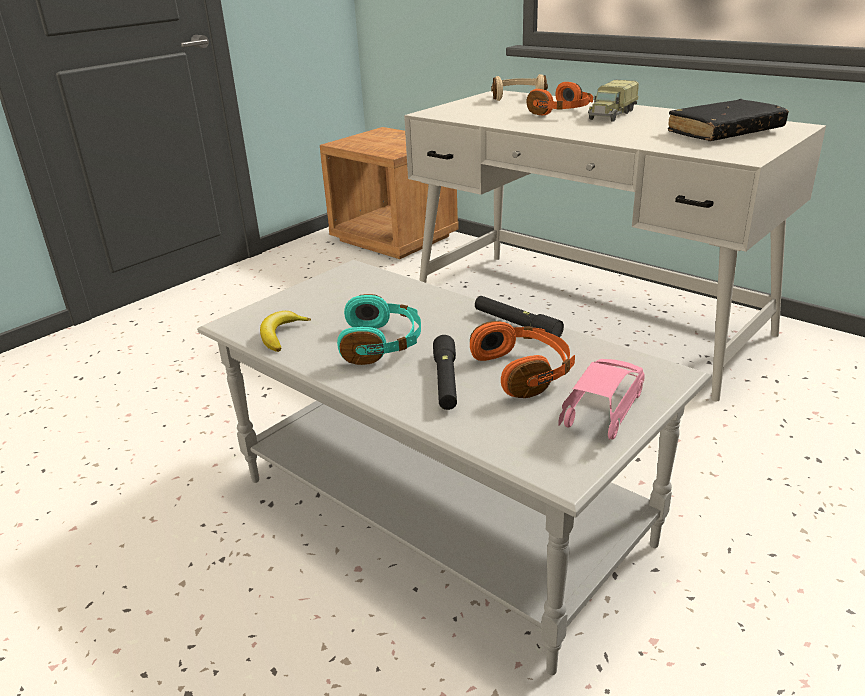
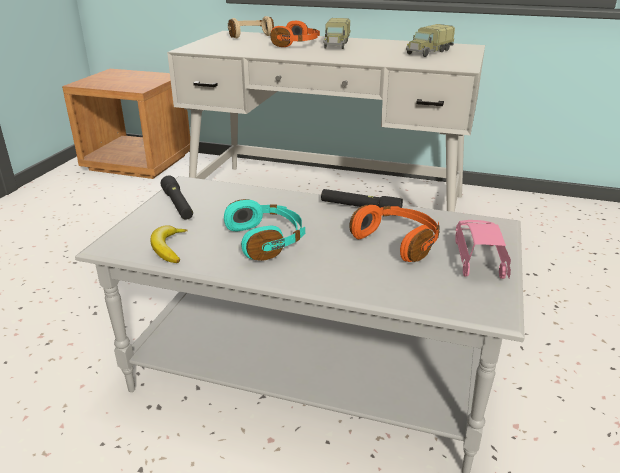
camera: 25 degrees left, 0 degrees up
(446, 381) = (345, 260): black flashlight -> black flashlight (178, 204)
(724, 132) = (428, 52): black book -> toy truck

